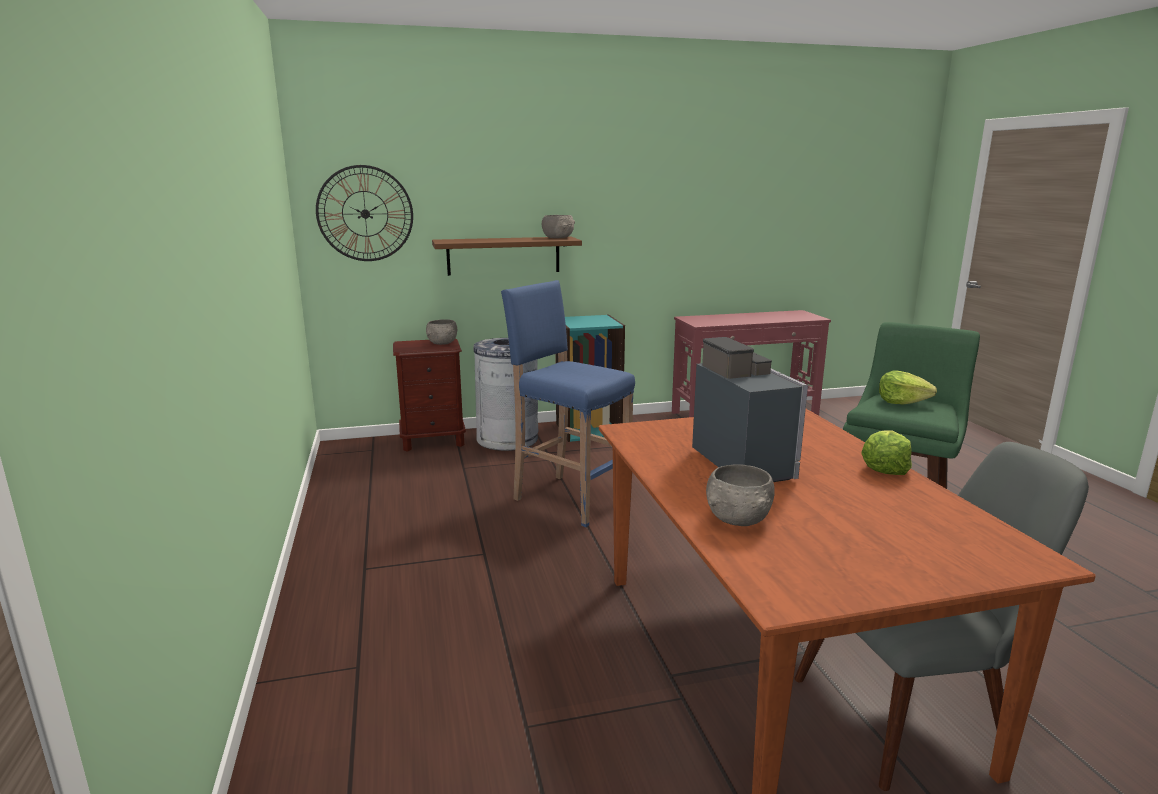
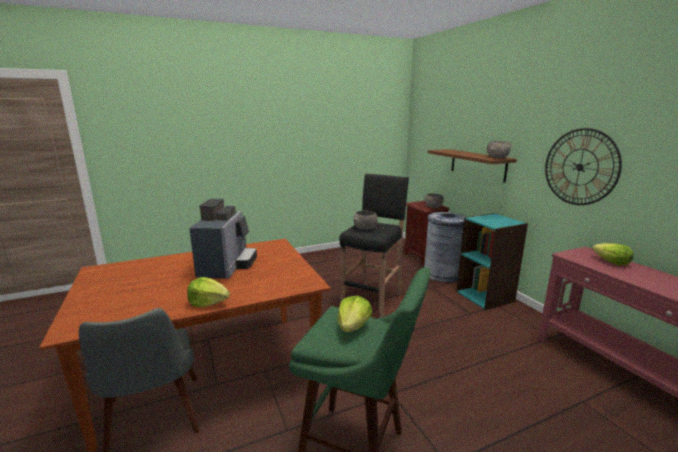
camera: 80 degrees right, 0 degrees up
(365, 213) = (427, 131): wall clock -> wall clock (580, 167)
(569, 499) = (372, 300): blue stool -> black stool
(719, 318) = (611, 262): none -> lettuce
(738, 518) = (164, 264): grey bowl -> grey bowl (365, 228)
(746, 462) = (227, 267): coffee machine -> coffee machine turned 60 degrees counterclockwise

